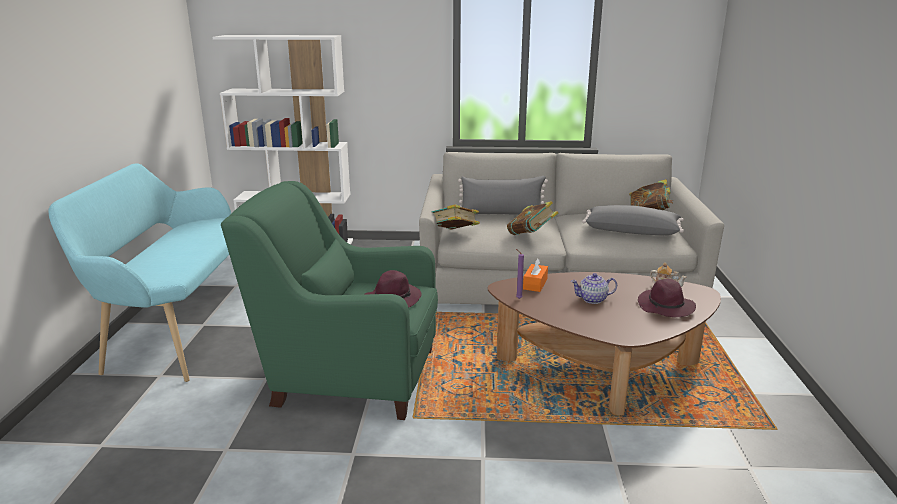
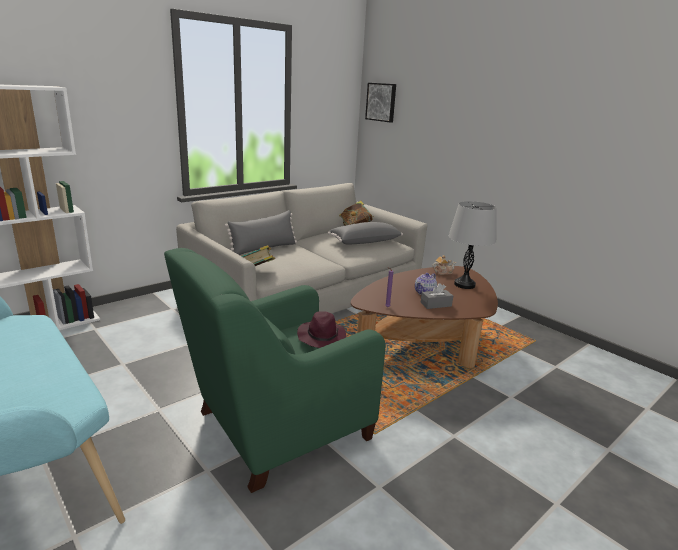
camera: 45 degrees left, 0 degrees up
(531, 236) = (312, 260): book -> none
(535, 284) = (377, 293): orange tissue box -> none
(580, 313) = (436, 304): none -> grey tissue box
(666, 307) = (464, 285): purple hat -> grey table lamp
(735, 46) = (381, 102): none -> picture

